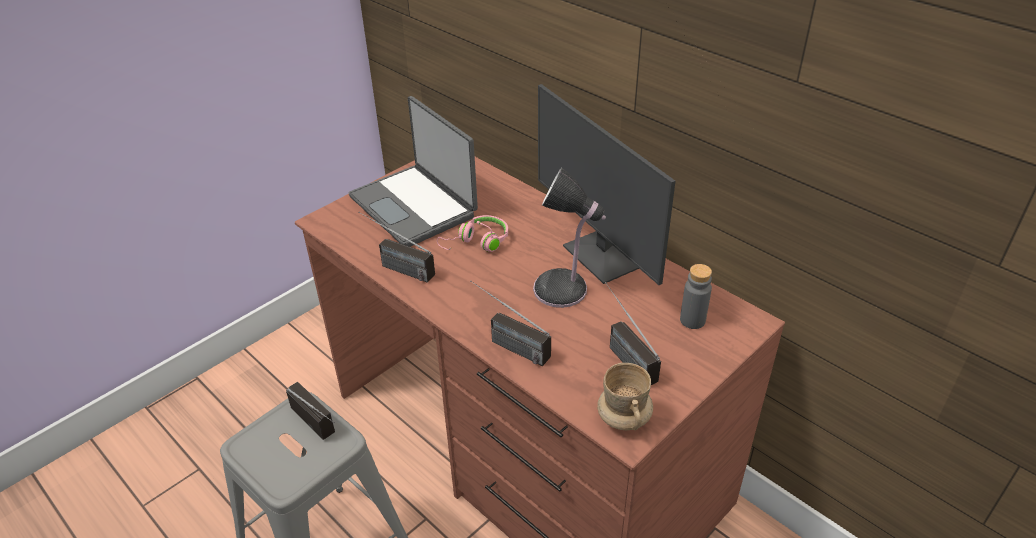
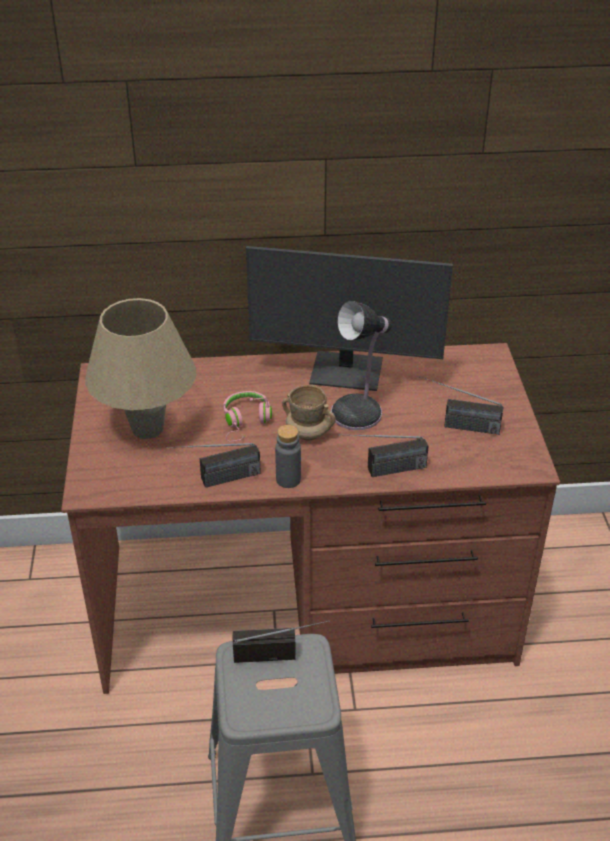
camera: 50 degrees left, 0 degrees up
(415, 206) = (147, 428): laptop -> beige table lamp
(624, 418) = (516, 460): beige mug -> beige mug (308, 433)
(692, 320) = (461, 376): grey bottle -> grey bottle (288, 479)

